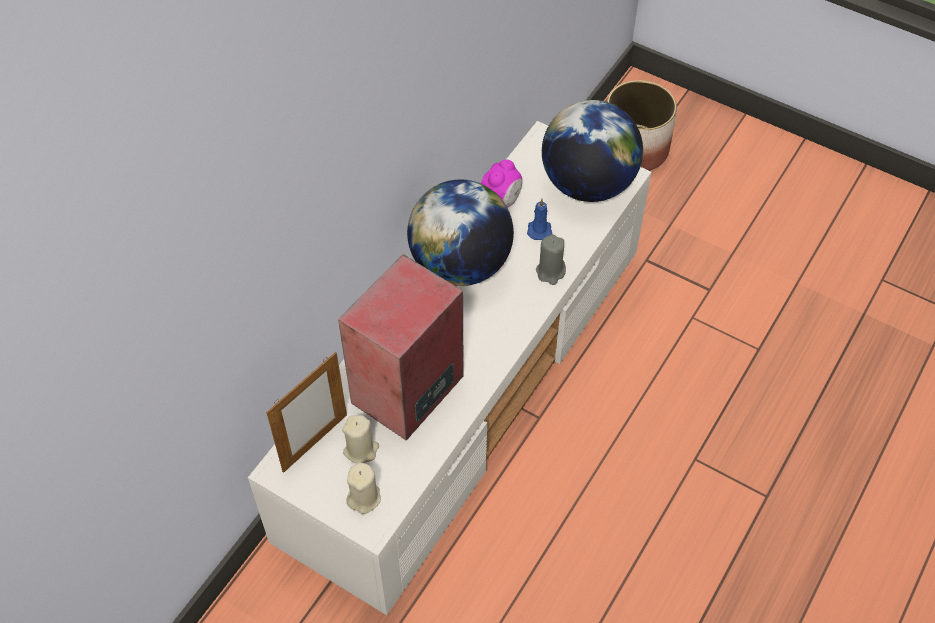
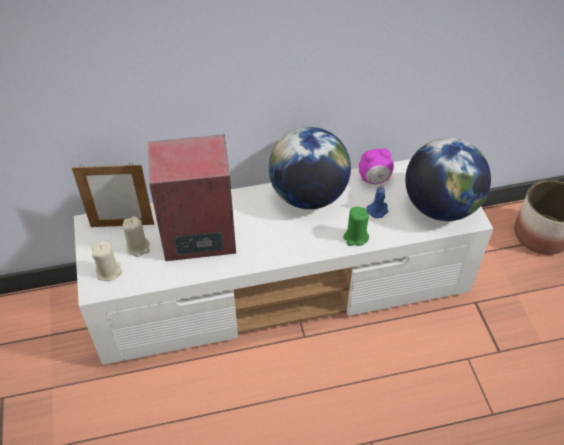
camera: 45 degrees right, 5 degrees down
(550, 272) = (355, 237): grey candle -> green candle

